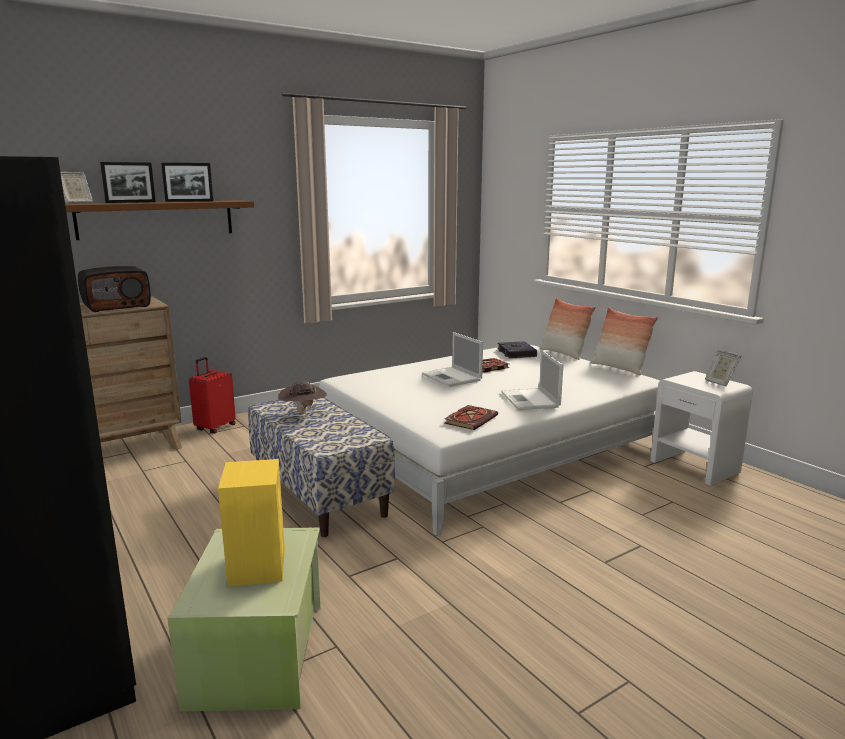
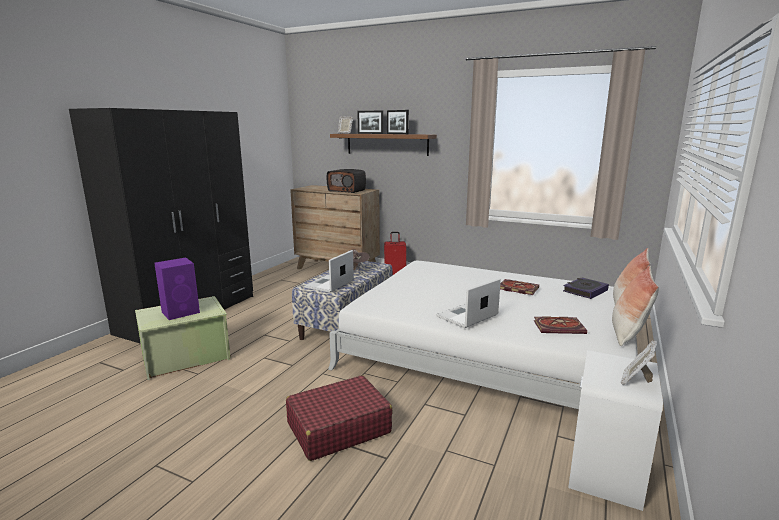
camera: 60 degrees right, 0 degrees up
(257, 566) = (181, 312): yellow speaker -> purple speaker
(452, 377) = (473, 284): laptop -> laptop (329, 284)
(470, 419) = (396, 307): book -> book (560, 327)
(573, 559) = (338, 428): none -> red suitcase

